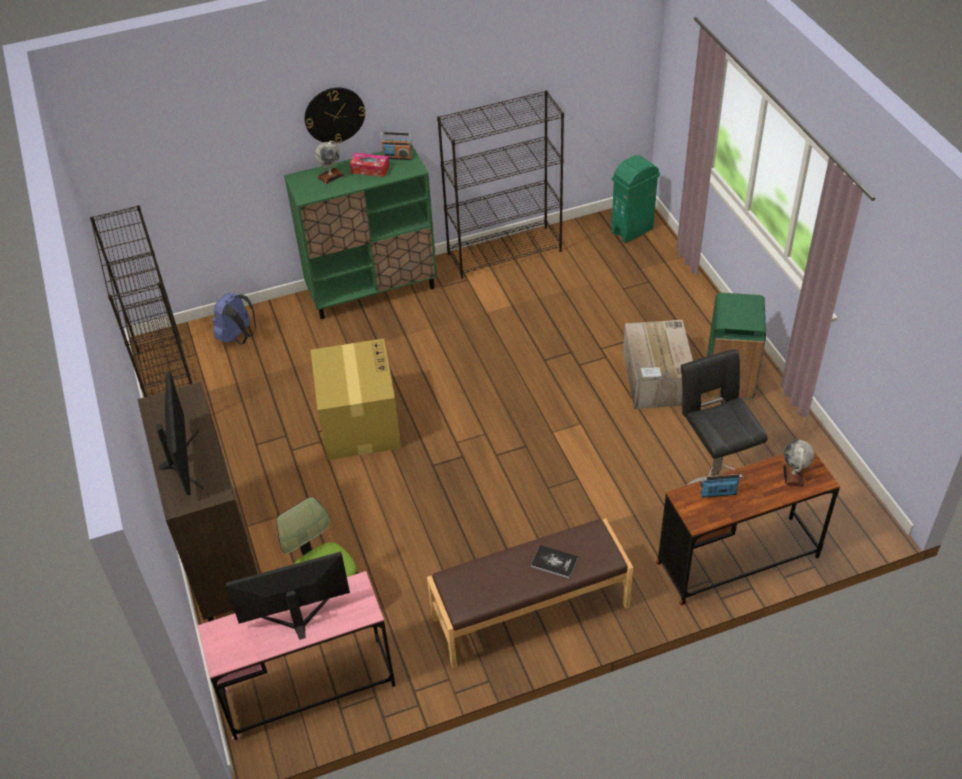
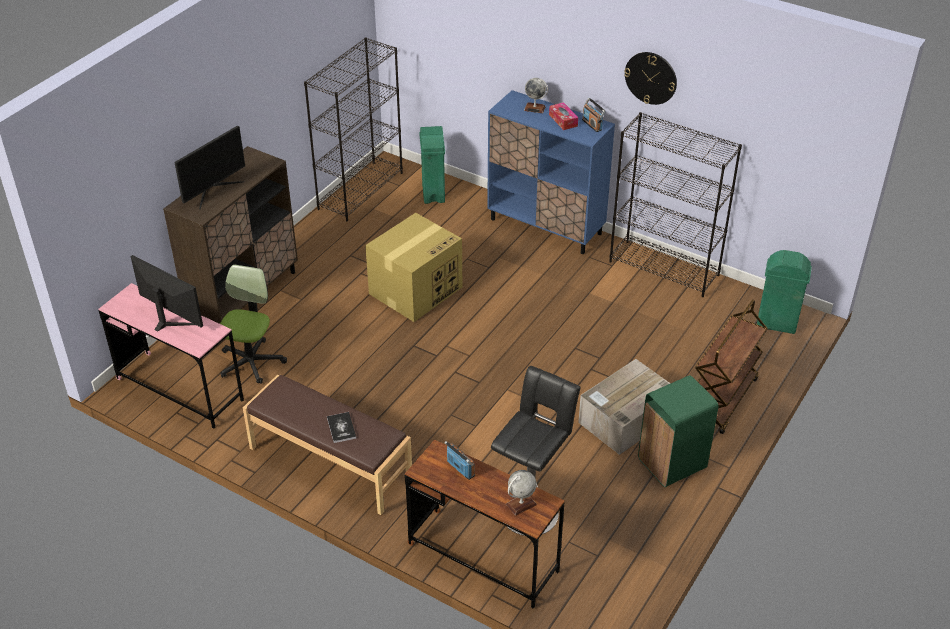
camera: 50 degrees right, 5 degrees down
(238, 337) = (433, 194): blue backpack -> green trash can
(334, 115) = (559, 63): wall clock -> wall clock (651, 78)
(372, 290) = (546, 226): green cabinet -> blue cabinet
(687, 310) = (722, 400): none -> brown cart

